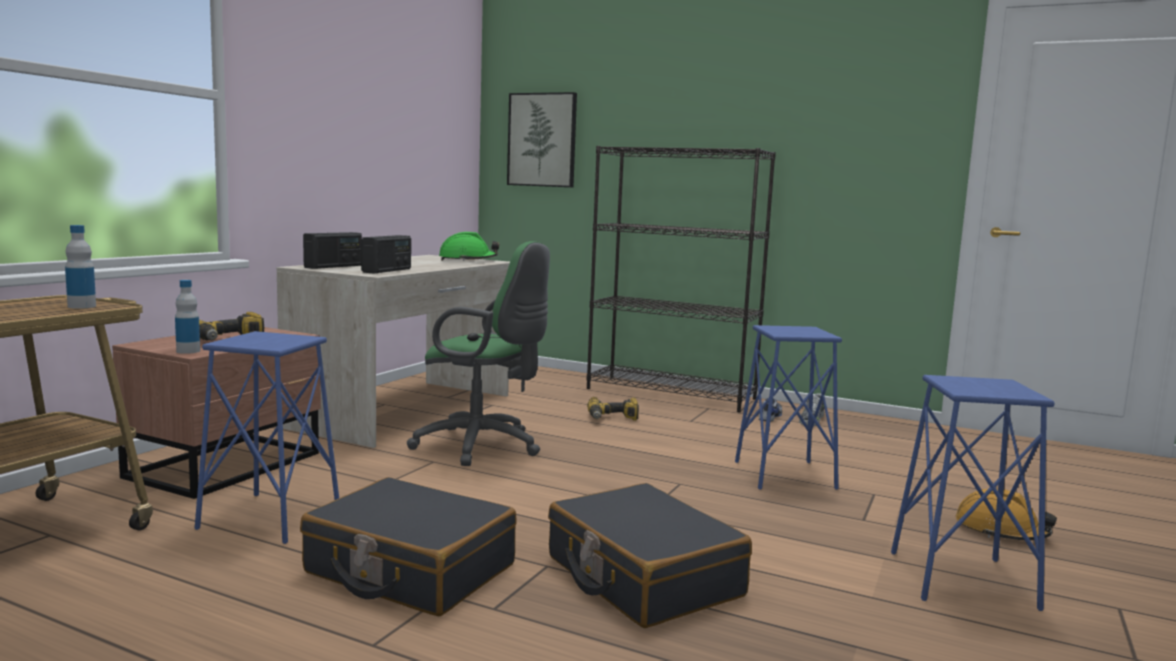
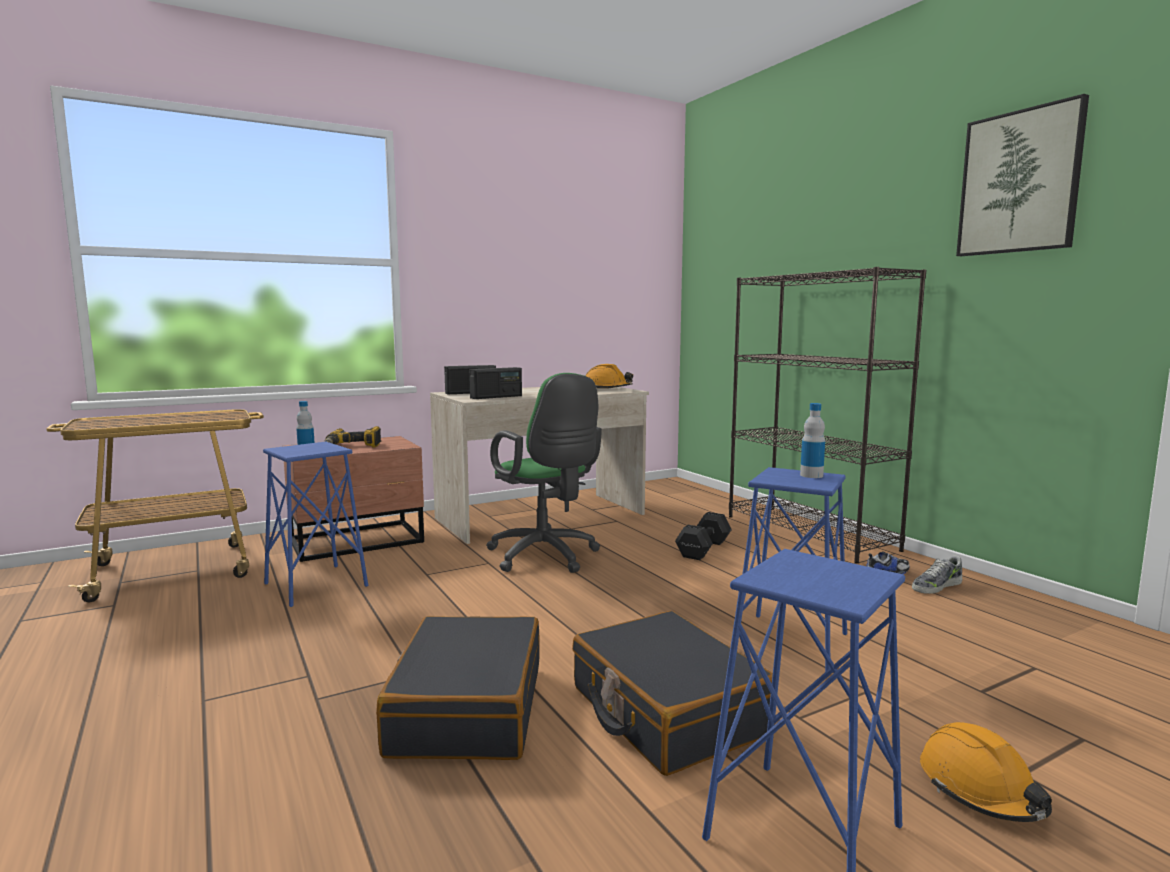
camera: 35 degrees right, 0 degrees up
(82, 306) = (219, 417): bottle -> bottle (811, 475)
(409, 569) = (322, 648): black suitcase -> black suitcase (666, 711)
(468, 260) = (607, 389): green hard hat -> orange hard hat
(542, 140) = (724, 275): picture -> picture (1019, 182)
(612, 418) = (704, 549): power drill -> black dumbbell

